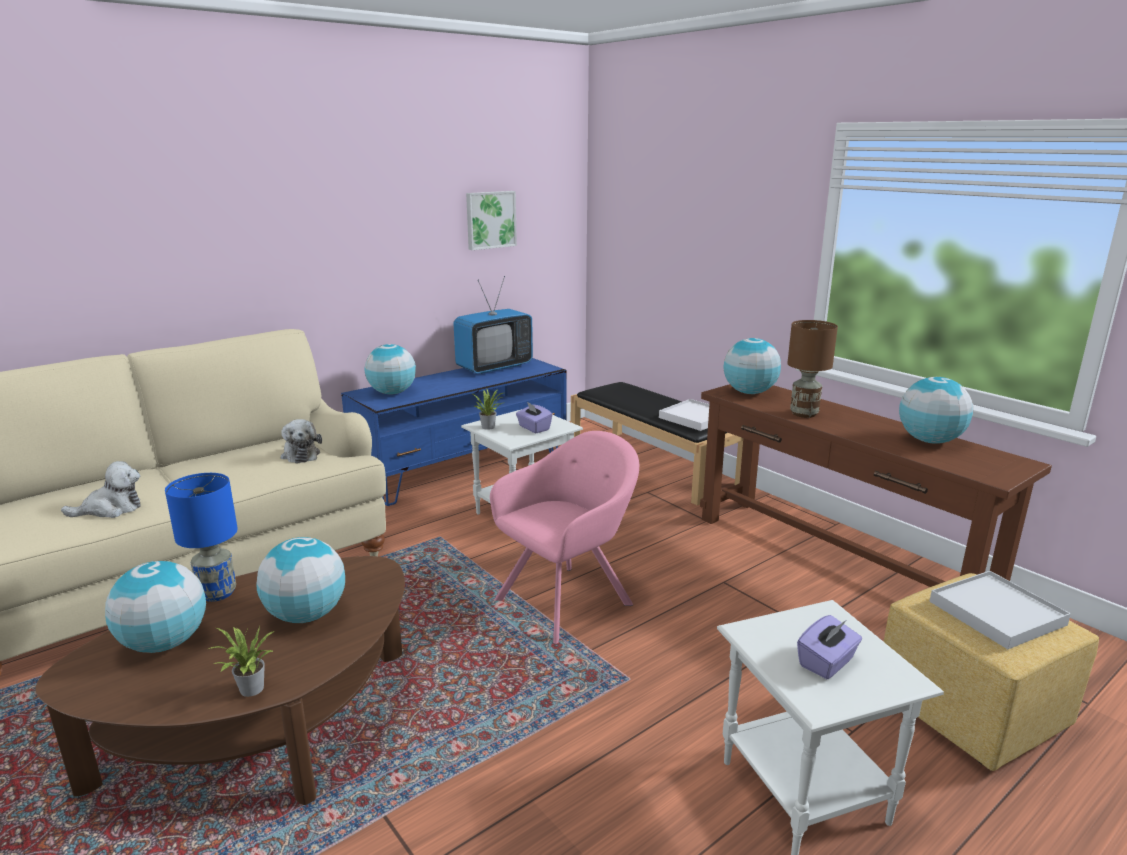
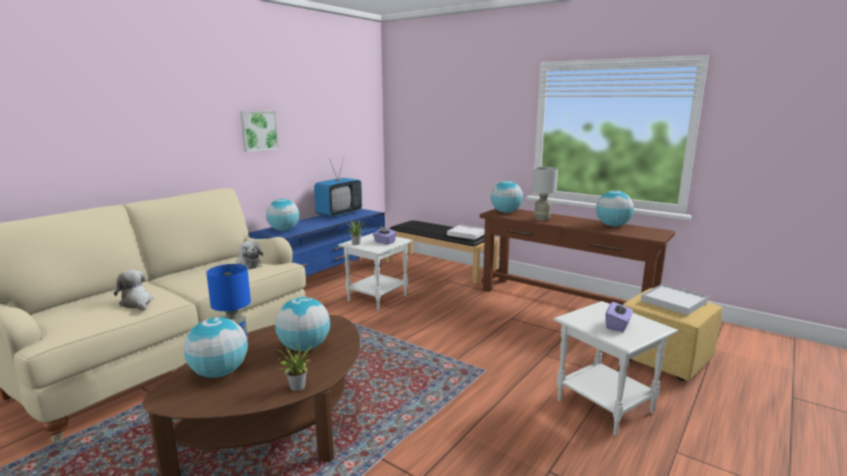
camera: 15 degrees left, 5 degrees down
(111, 509) = (137, 303): plush toy -> plush toy turned 90 degrees counterclockwise
(490, 220) = (332, 123): picture -> picture (258, 130)
(568, 600) = (429, 337): pink armchair -> none
(804, 414) = (542, 219): brown table lamp -> grey table lamp

